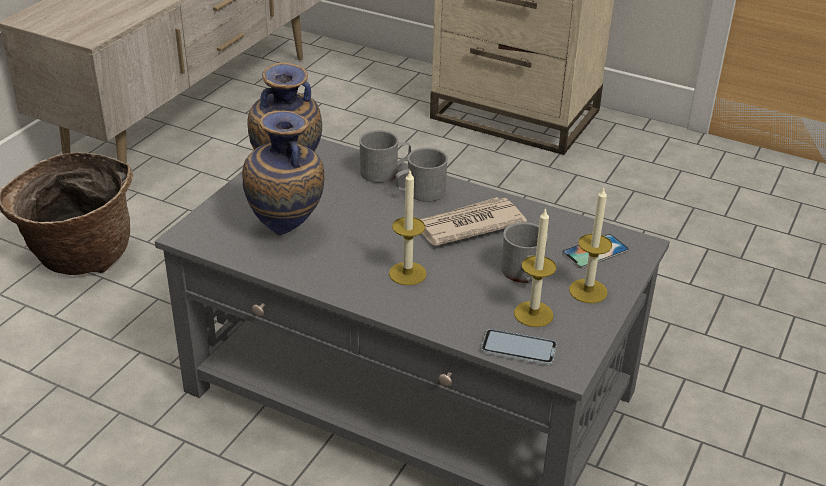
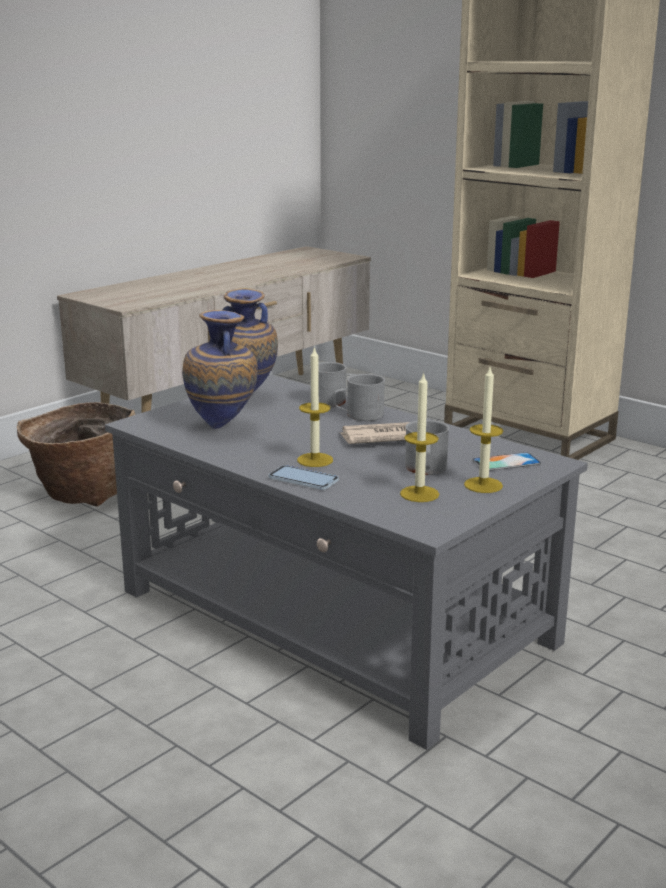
camera: 15 degrees right, 15 degrees down
(518, 349) = (390, 513): phone -> phone (303, 479)

